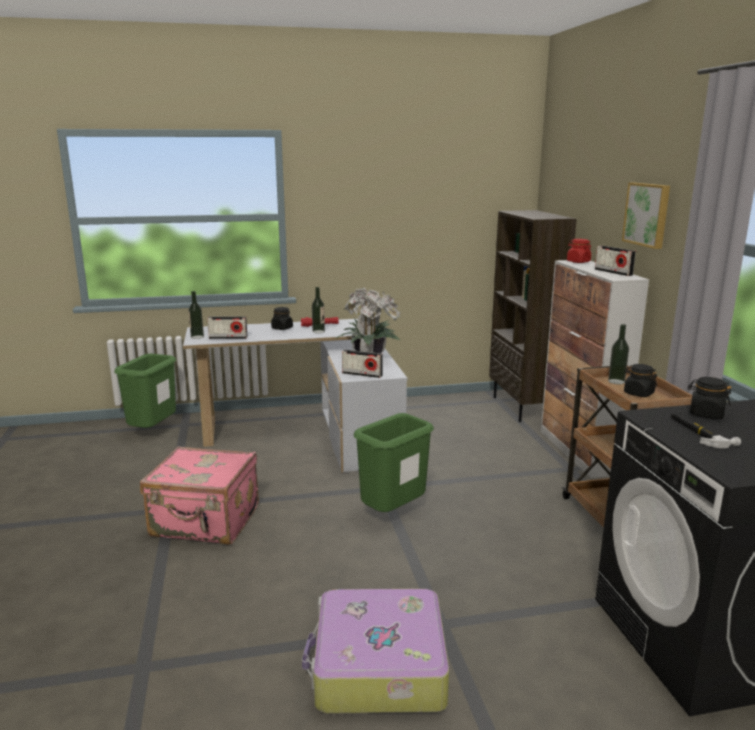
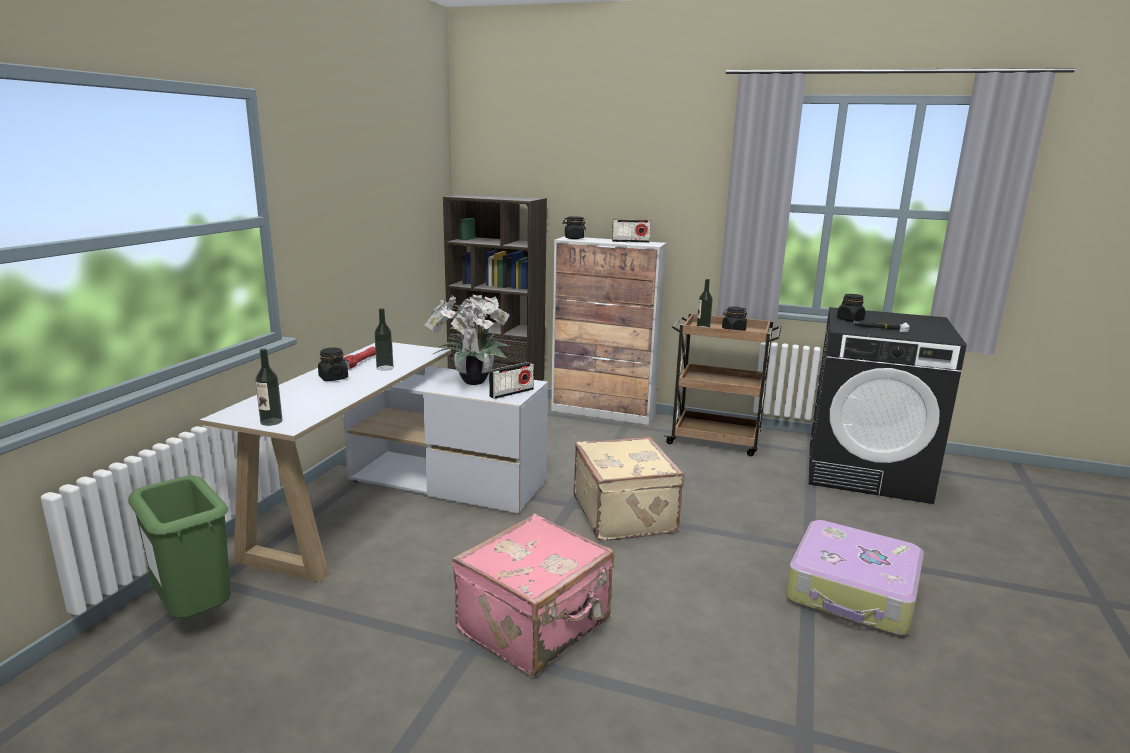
camera: 60 degrees left, 0 degrees up
(228, 338) = (314, 407): radio -> none
(393, 513) = (625, 514): green trash can -> beige suitcase
(578, 262) = (573, 238): red jar -> black jar
(647, 214) = (653, 188): picture -> none

